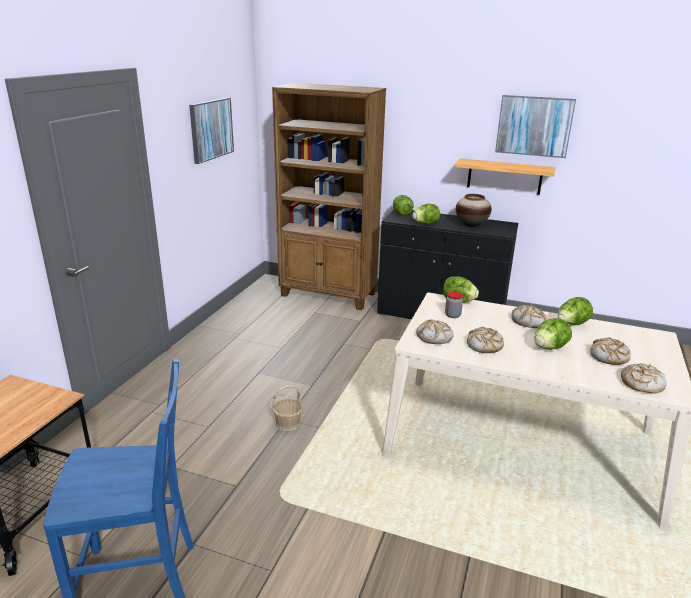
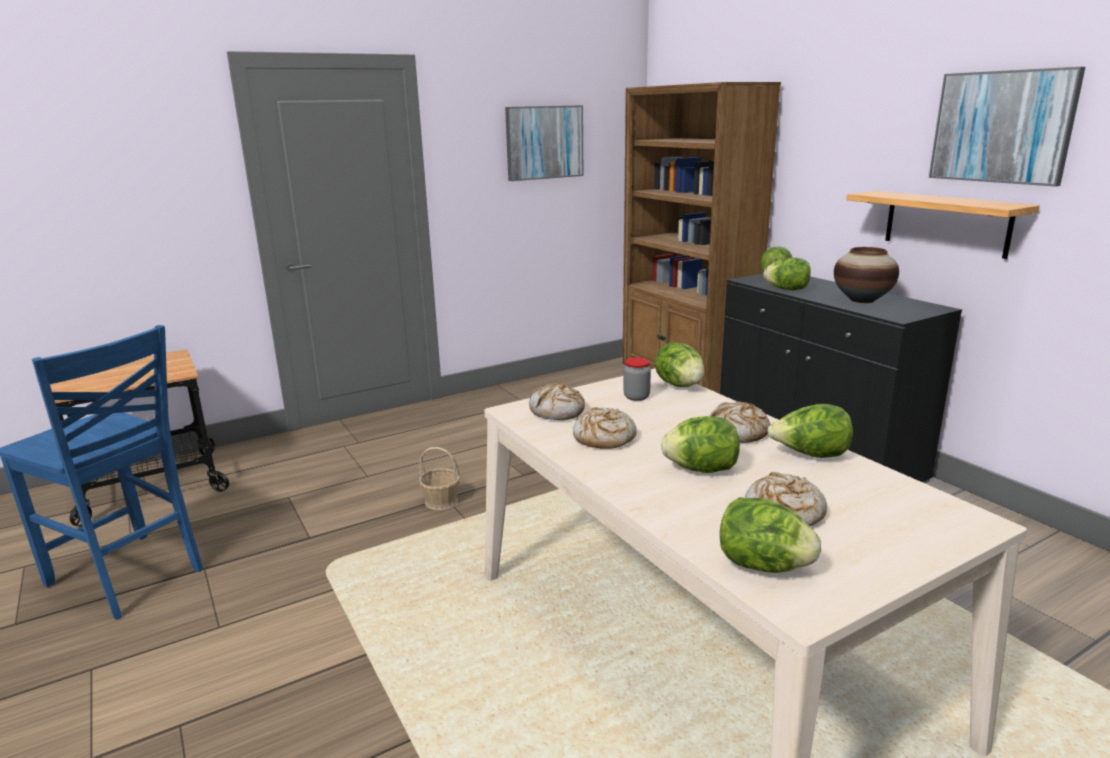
camera: 40 degrees right, 5 degrees down
(641, 384) = (762, 566): bread -> lettuce

